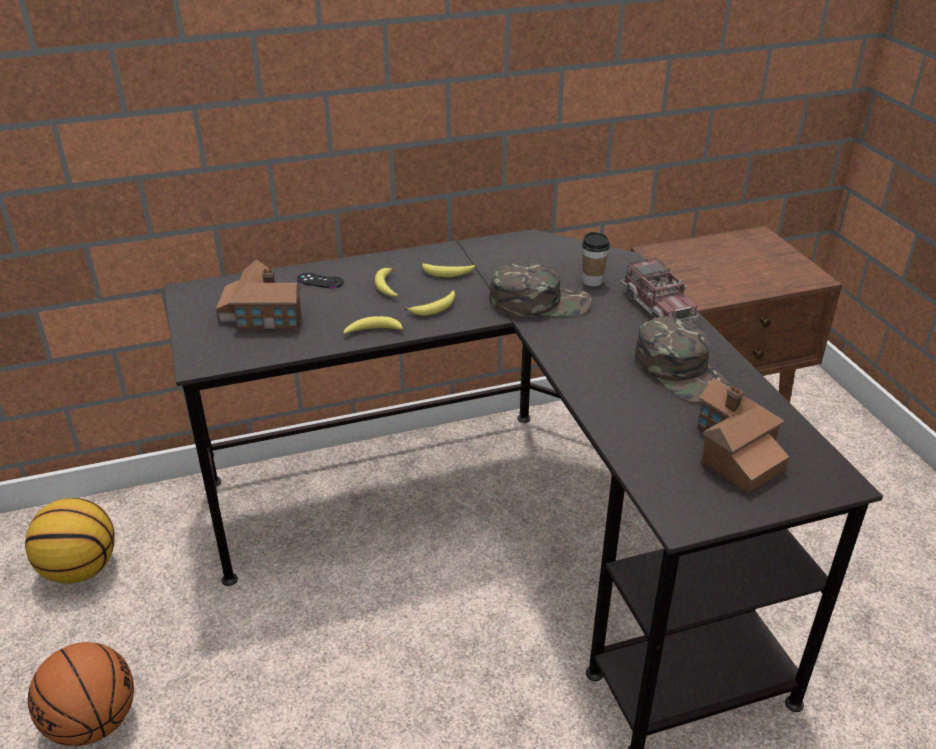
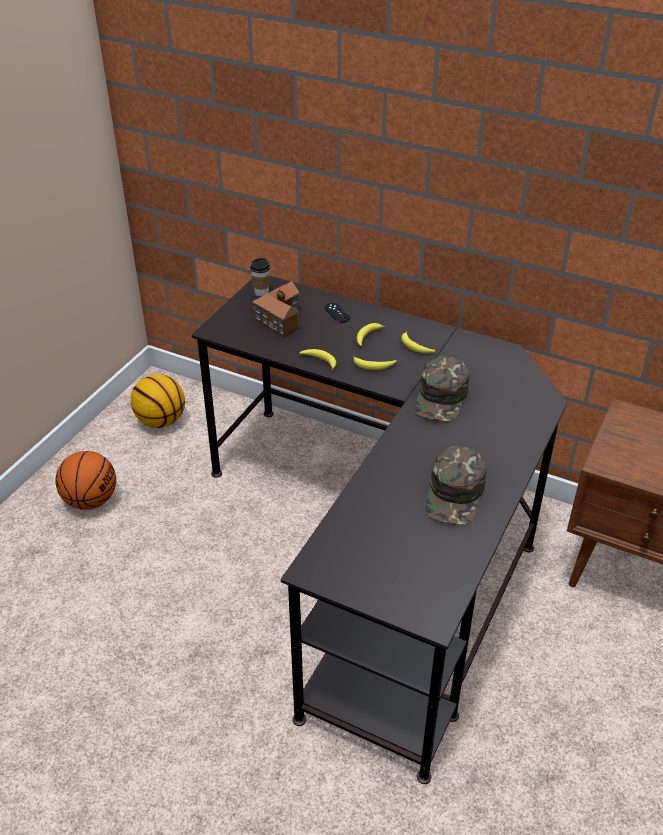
camera: 45 degrees right, 5 degrees up
(539, 301) = (441, 397): green cap -> green cap turned 60 degrees clockwise
(592, 281) = (498, 403): cup -> cup (261, 292)
(657, 307) = (512, 446): toy truck -> none
(733, 453) = (399, 559): toy house -> none

